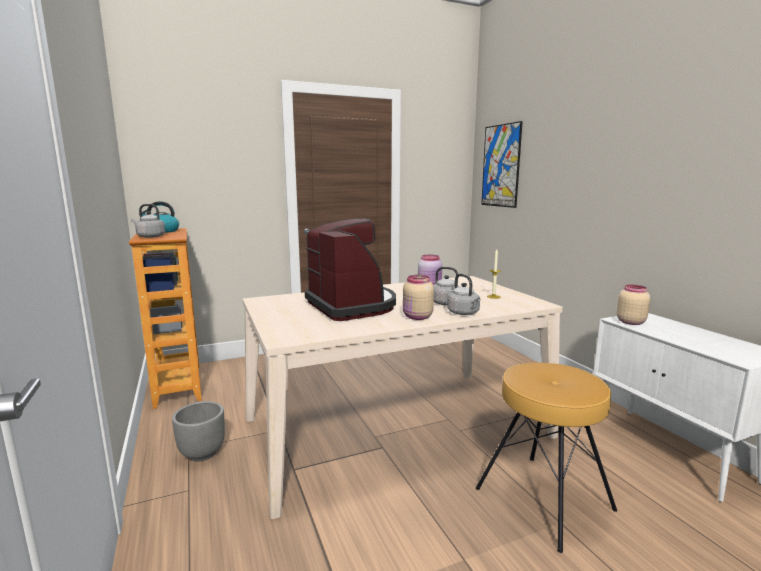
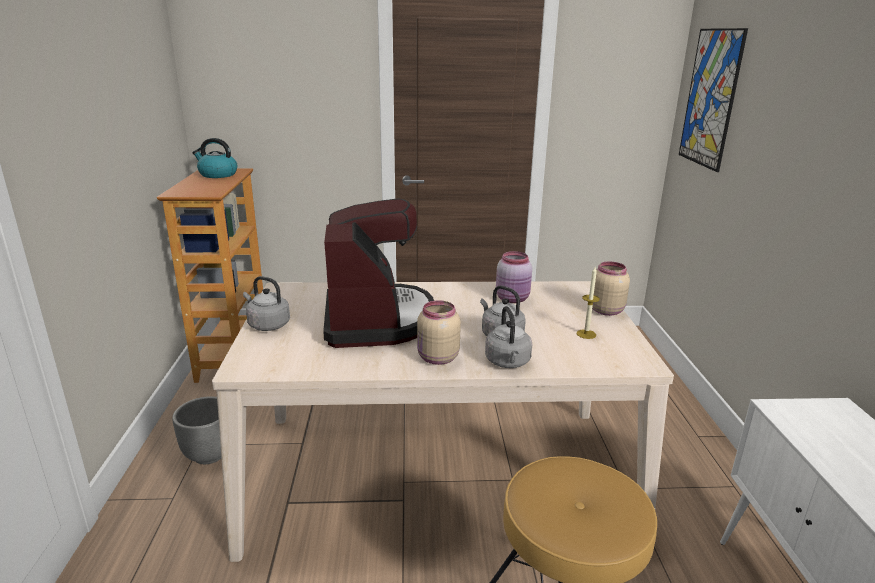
camera: 20 degrees right, 10 degrees up
(149, 236) = (190, 187): grey kettle -> grey kettle (267, 325)
(630, 322) = (796, 417): beige jar -> beige jar (606, 310)

